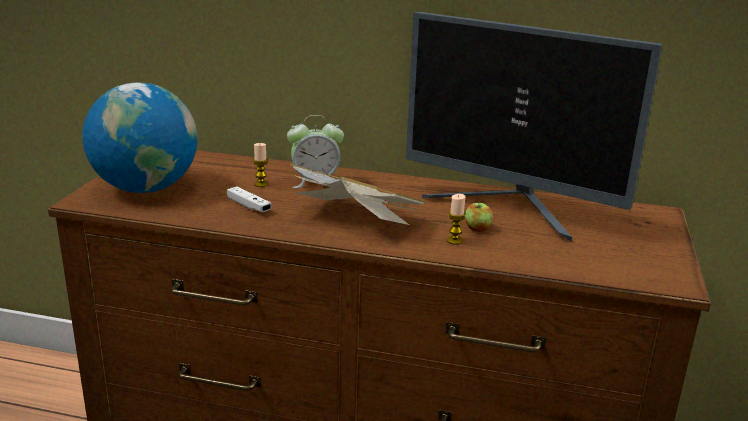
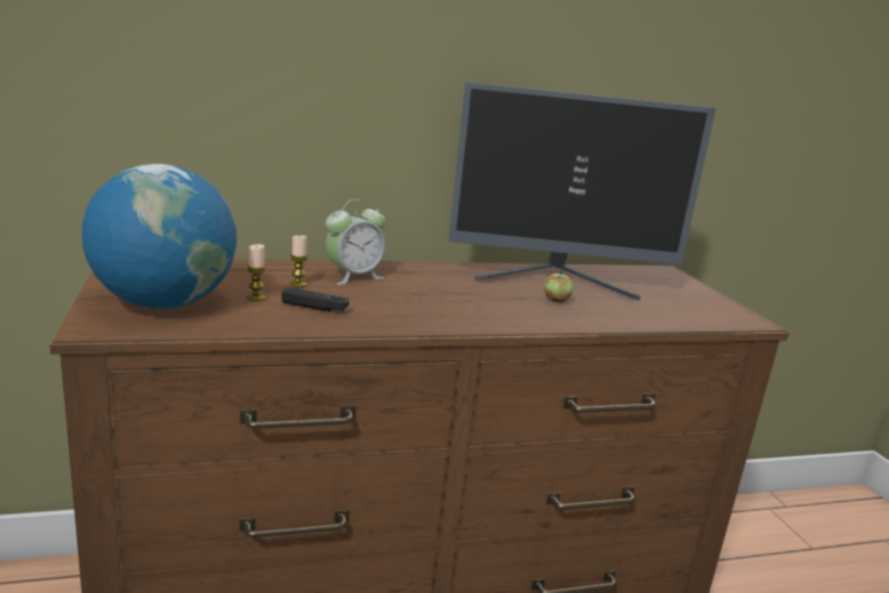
camera: 30 degrees left, 5 degrees down
(248, 206) = (314, 307): white game controller -> black game controller
(355, 219) = (440, 306): book -> none
(454, 240) = (552, 313): candle -> candle (256, 297)

